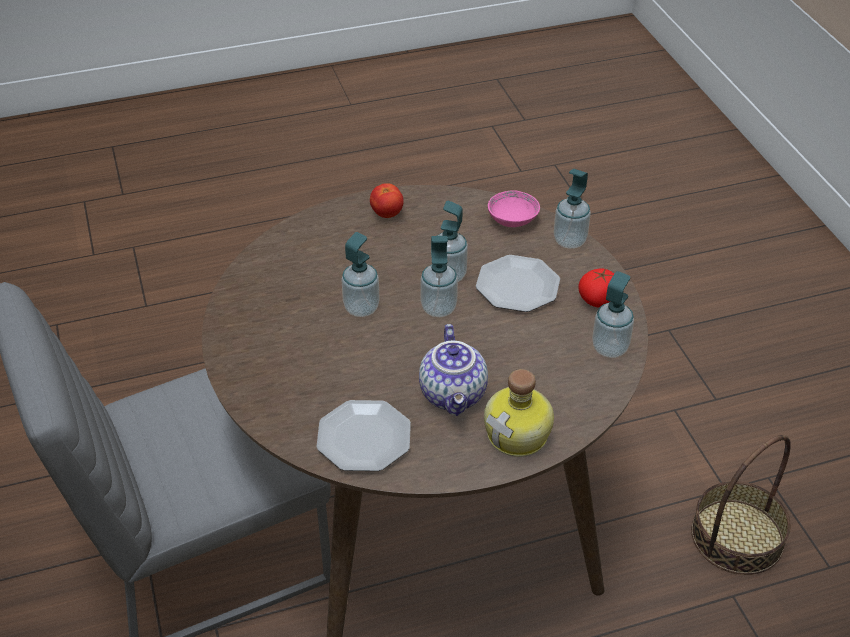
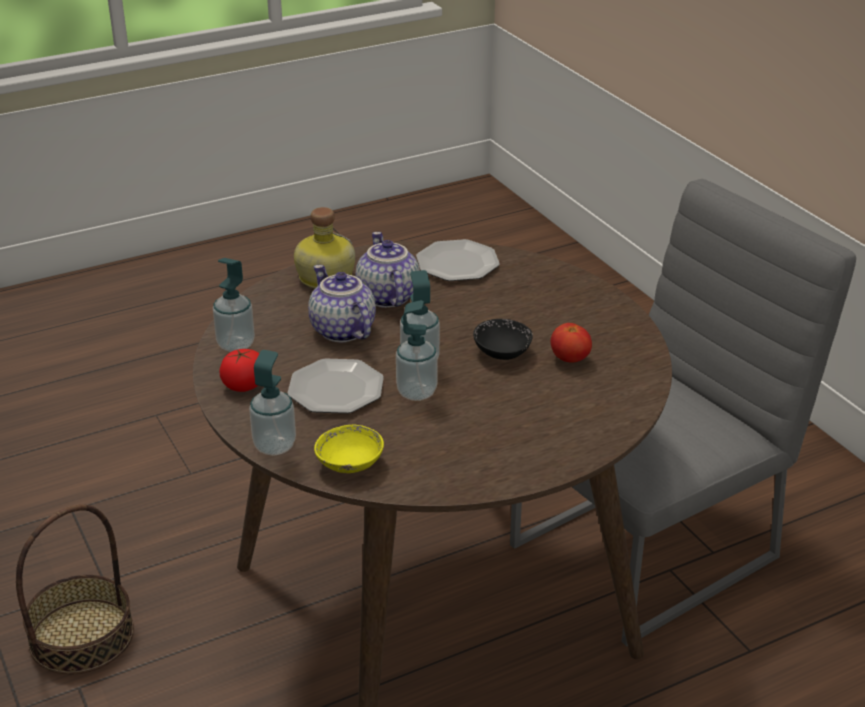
camera: 170 degrees right, 10 degrees down
(361, 308) = (502, 353): soap dispenser -> black bowl
(387, 213) = (516, 455): tomato -> tomato (570, 359)
(507, 353) = (341, 331): none -> teapot
(512, 220) = (350, 464): pink bowl -> yellow bowl

